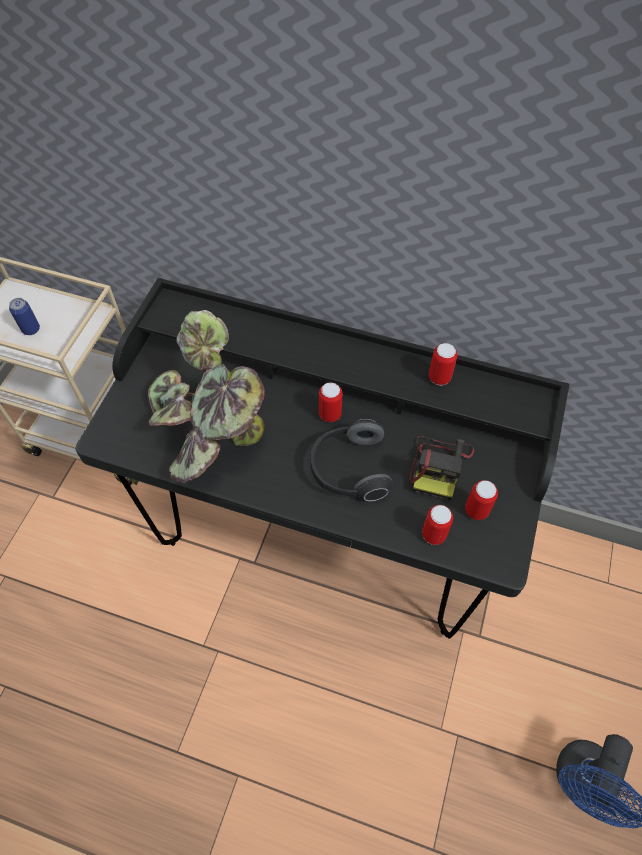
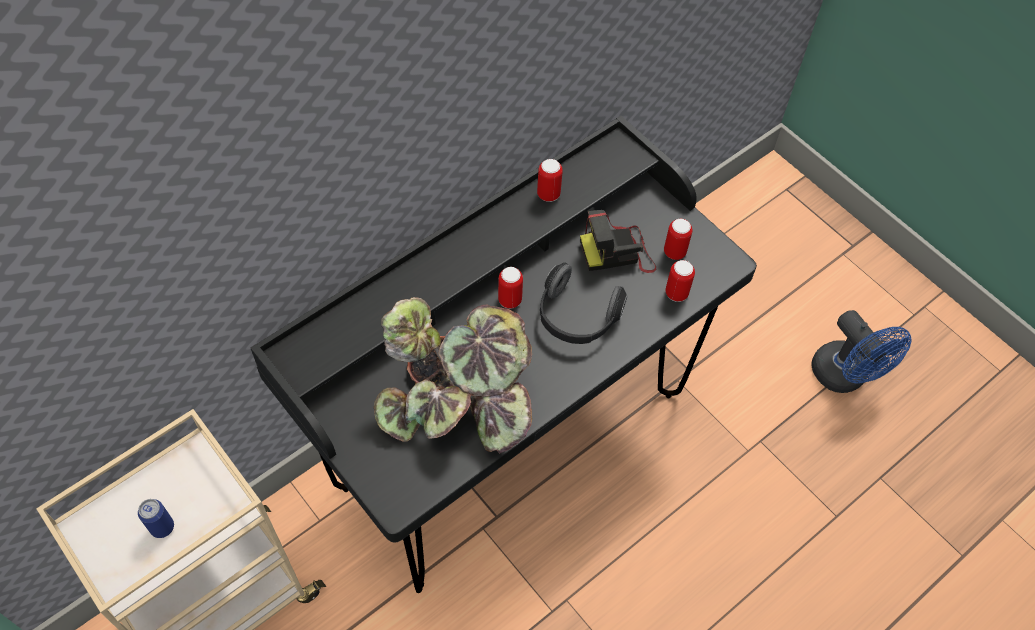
camera: 60 degrees left, 0 degrees up
(439, 466) = (618, 252): camera -> camera turned 120 degrees clockwise

